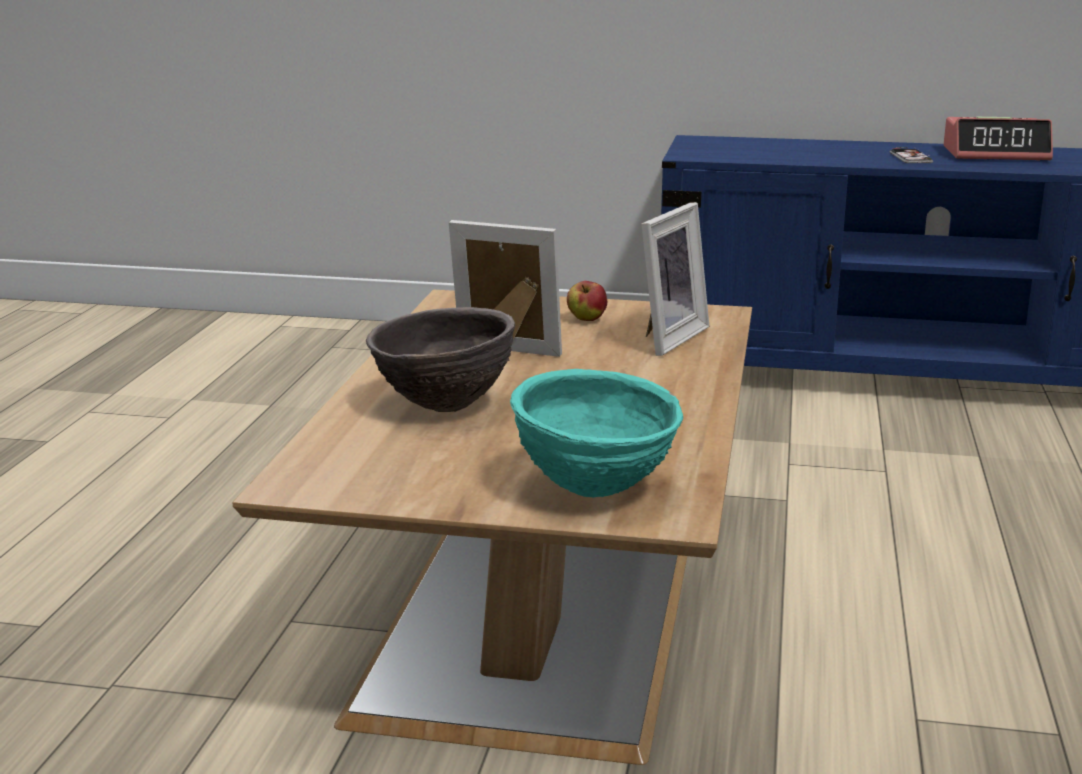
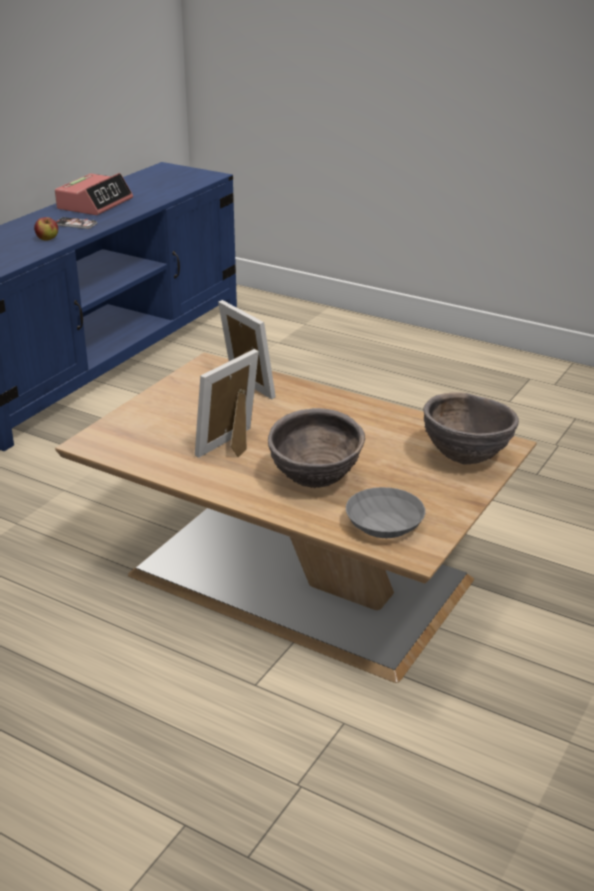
camera: 70 degrees left, 10 degrees up
(353, 458) = (382, 525): none -> grey bowl
(586, 320) = (185, 406): apple -> apple (47, 239)
(595, 491) = (466, 459): turquoise bowl -> brown bowl

